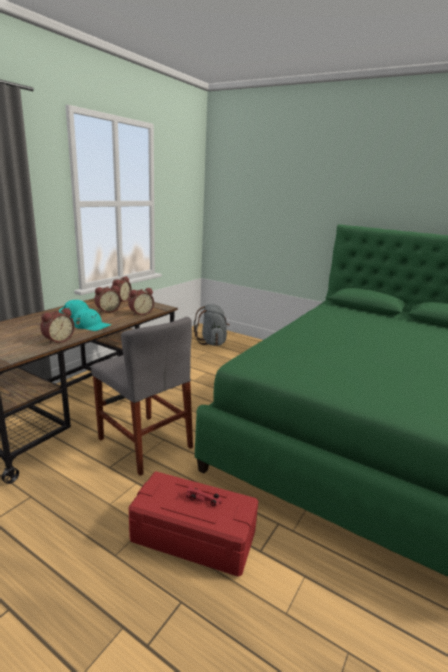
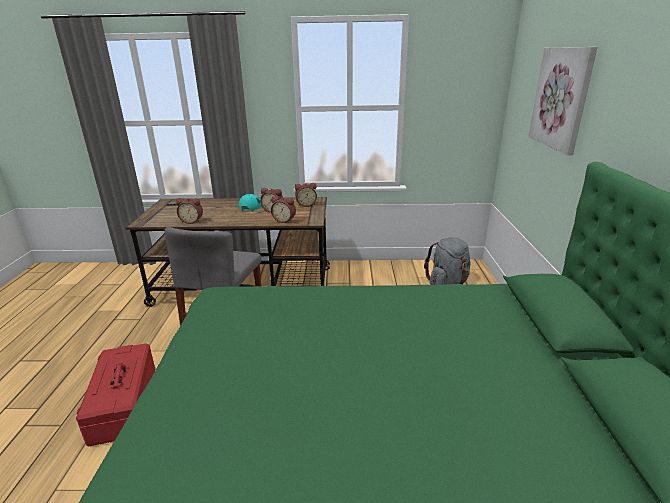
camera: 60 degrees right, 5 degrees up
(92, 325) = (233, 218): turquoise cap -> none
(280, 193) = (561, 98): none -> picture

